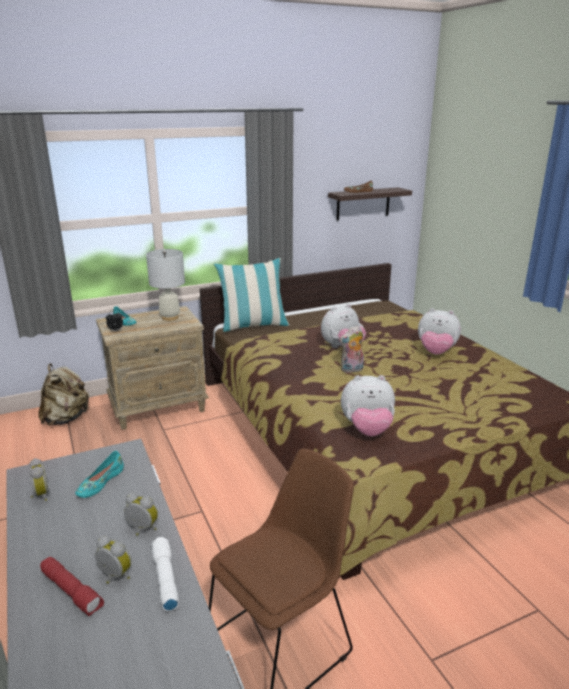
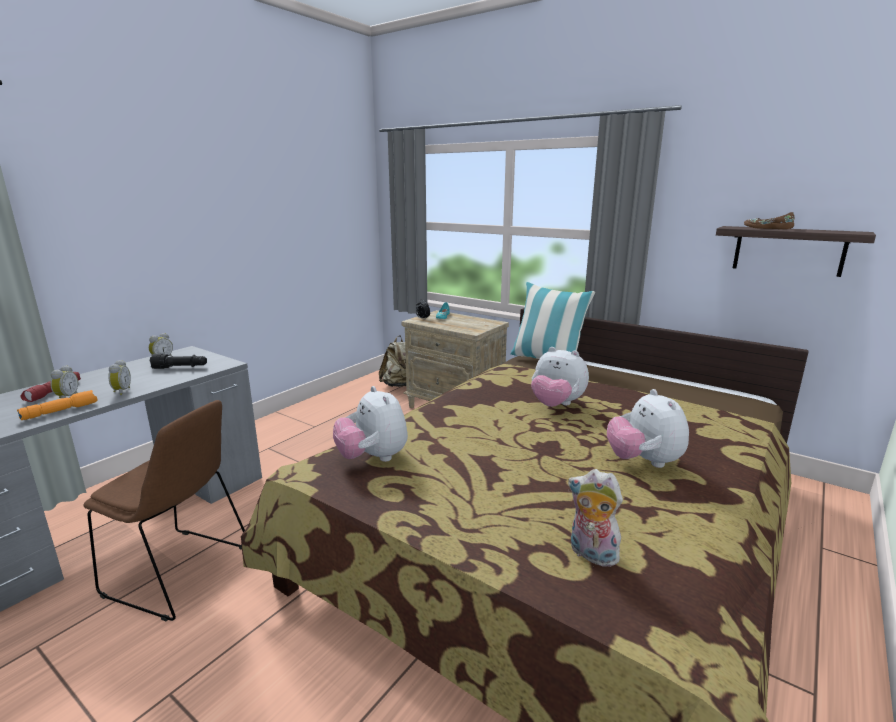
camera: 60 degrees right, 5 degrees down
(100, 482) = (180, 368): turquoise shoe -> black flashlight
(164, 578) = (60, 411): white flashlight -> orange flashlight
(170, 317) = (474, 324): white table lamp -> none
(352, 370) = (506, 421): plush toy -> plush toy (591, 554)

